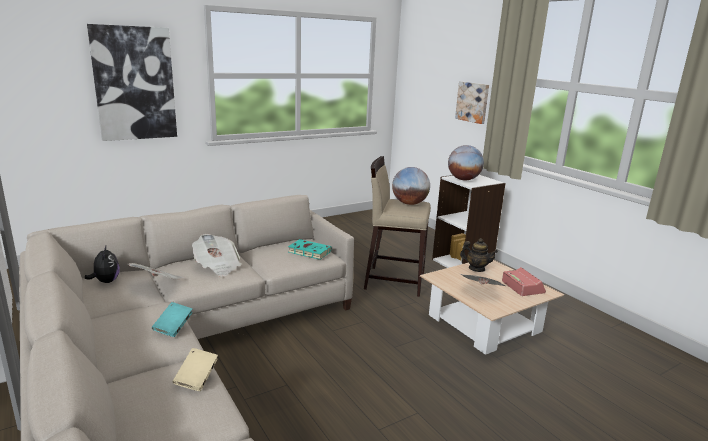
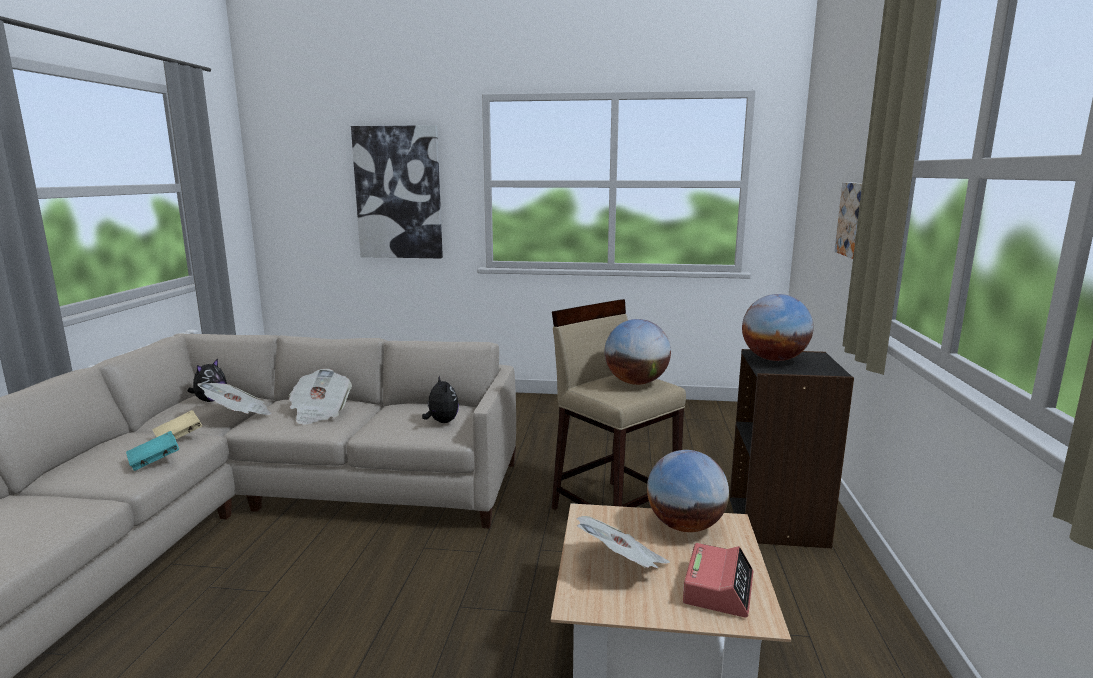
camera: 40 degrees right, 5 degrees down
(196, 378) = (54, 520): beige book -> beige book (179, 437)
(308, 251) = (441, 422): turquoise book -> plush toy
(462, 263) = (778, 522): white bookcase -> black bookcase
(476, 269) = (685, 526): teapot -> globe

